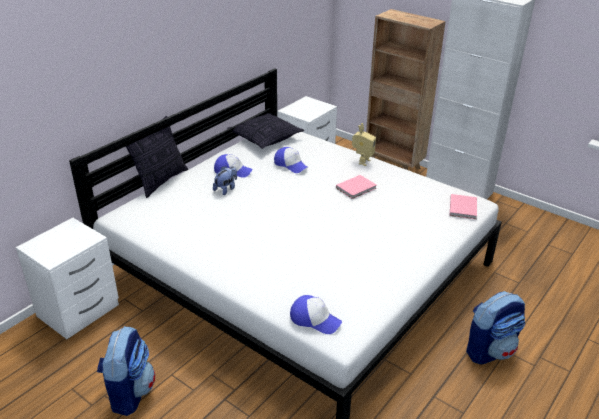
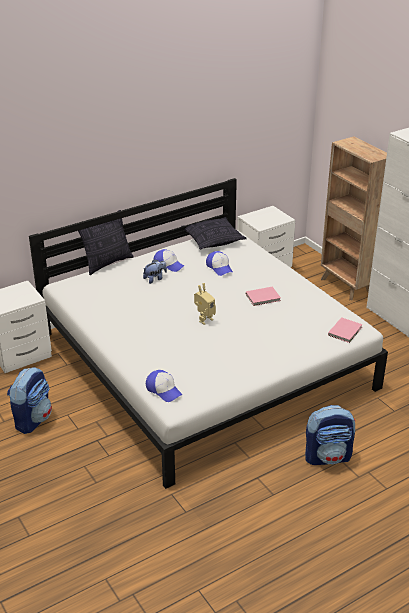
camera: 20 degrees right, 0 degrees up
(362, 161) = (284, 275): toy robot -> toy robot (204, 319)

